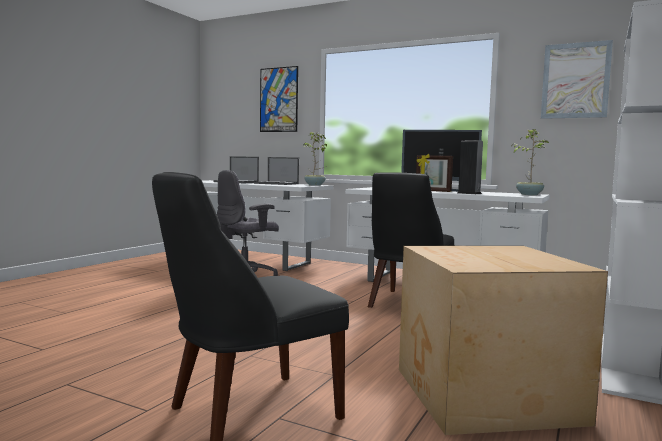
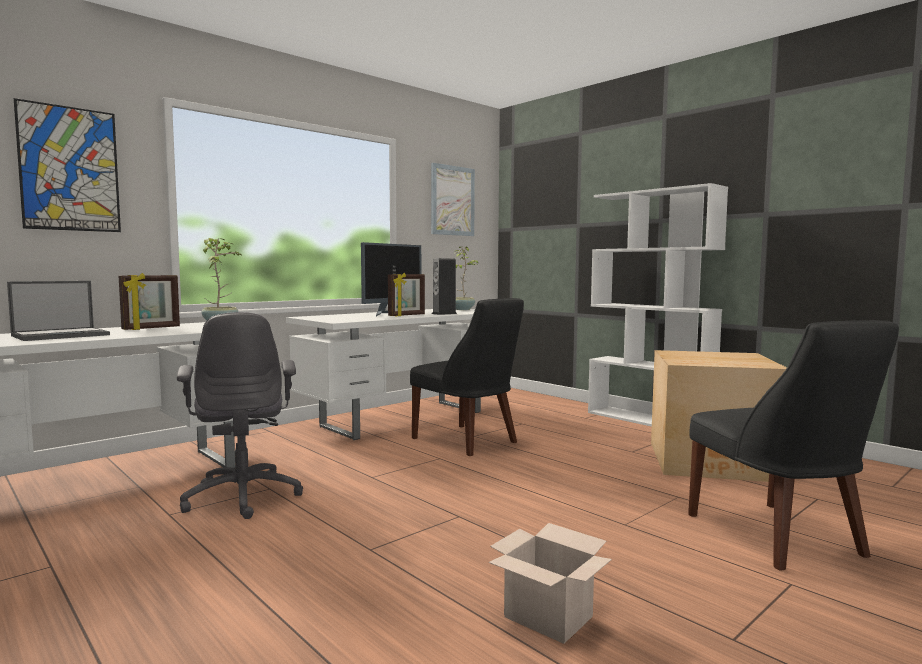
camera: 70 degrees left, 0 degrees up
(104, 340) = (545, 617): none -> cardboard box
(277, 183) = (151, 328): laptop -> picture frame

